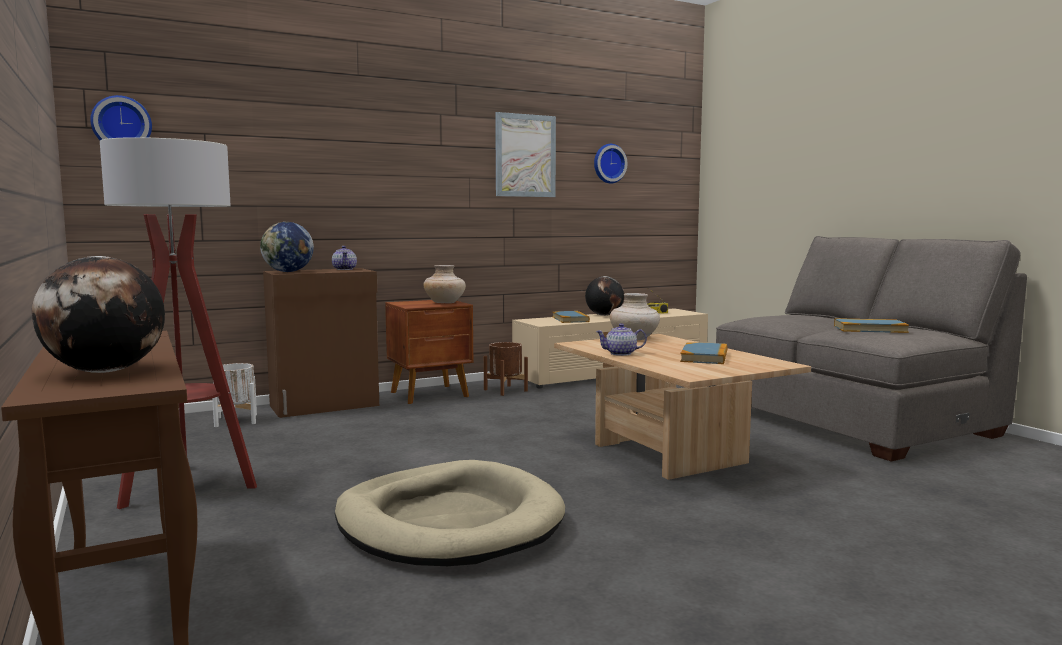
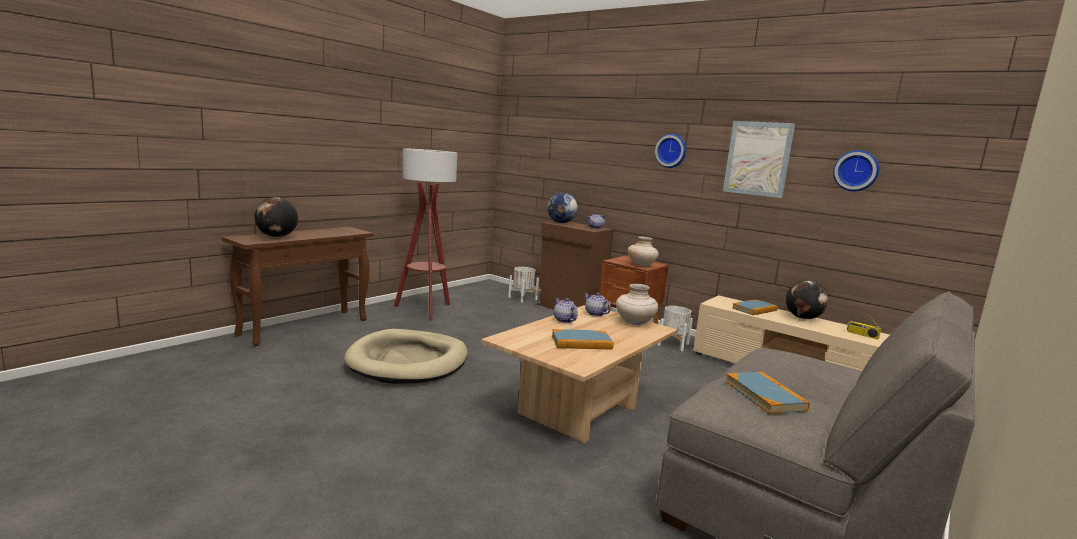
camera: 65 degrees right, 5 degrees up
(121, 123) = (518, 133): wall clock -> wall clock (671, 151)
(505, 390) = (673, 344): brown planter -> white planter
(598, 344) = (595, 314): none -> teapot

